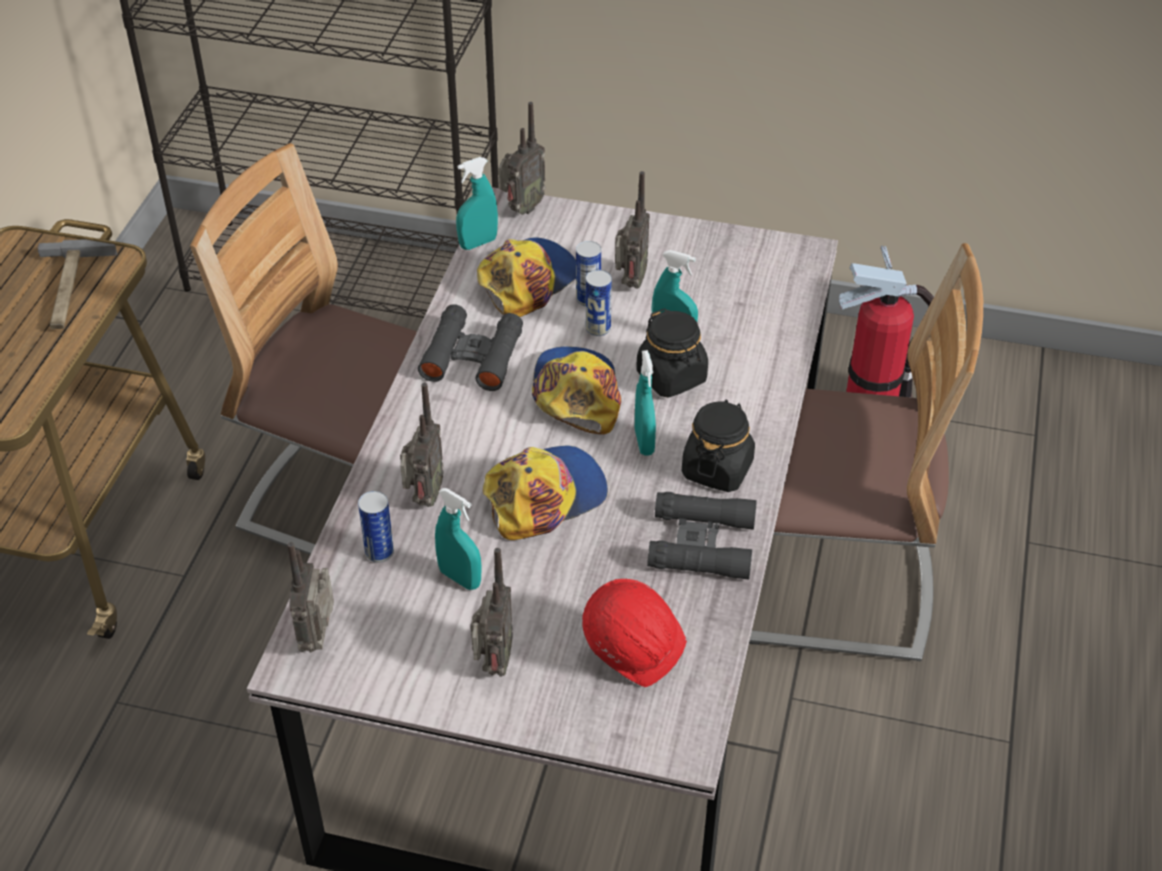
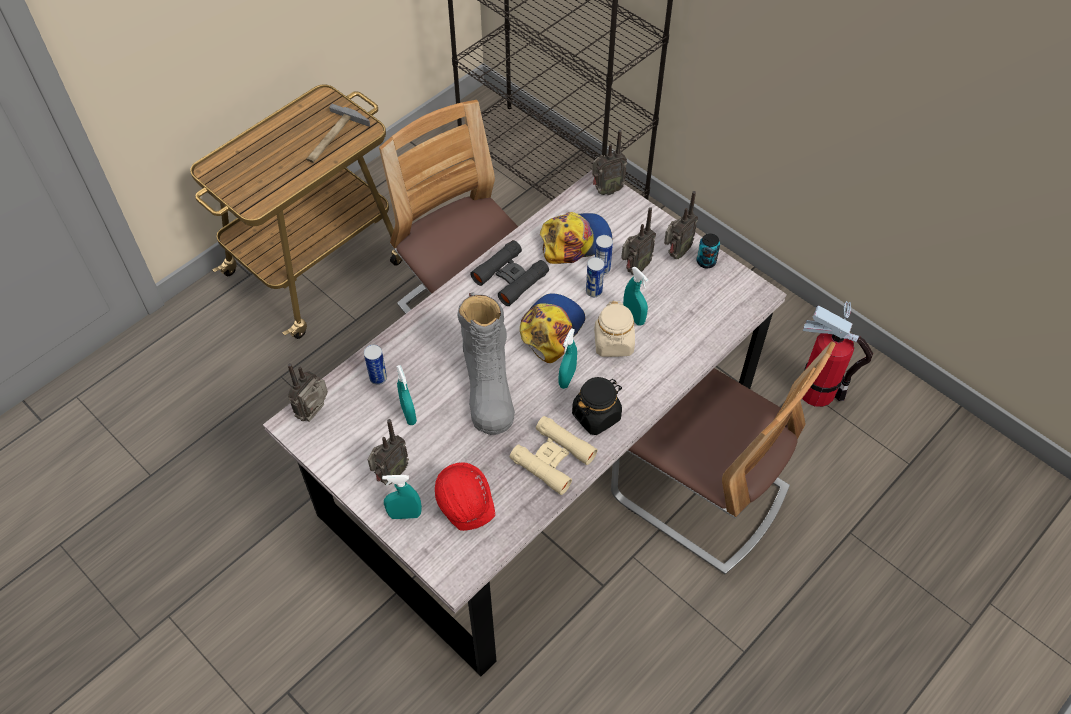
camera: 30 degrees right, 10 degrees up
(423, 498) = (423, 356): radio -> radio (676, 253)
(478, 243) = (565, 203): turquoise spray bottle -> turquoise spray bottle (405, 514)
(544, 496) = (488, 386): cap -> grey boot
(672, 377) = (613, 343): black jar -> beige jar
(701, 544) = (553, 459): black binoculars -> beige binoculars
(713, 241) = (706, 262): none -> can

